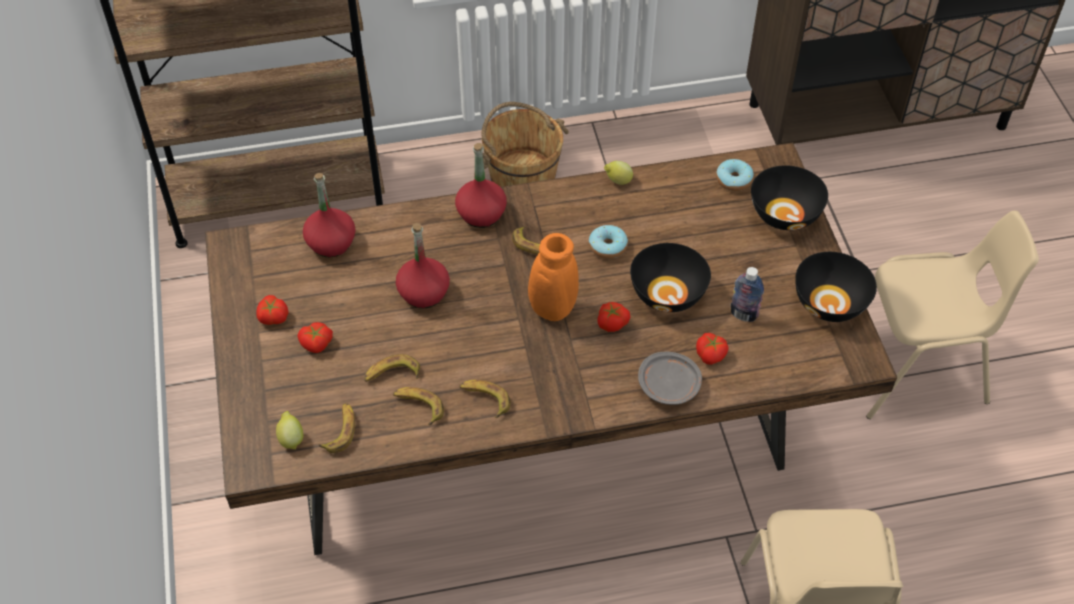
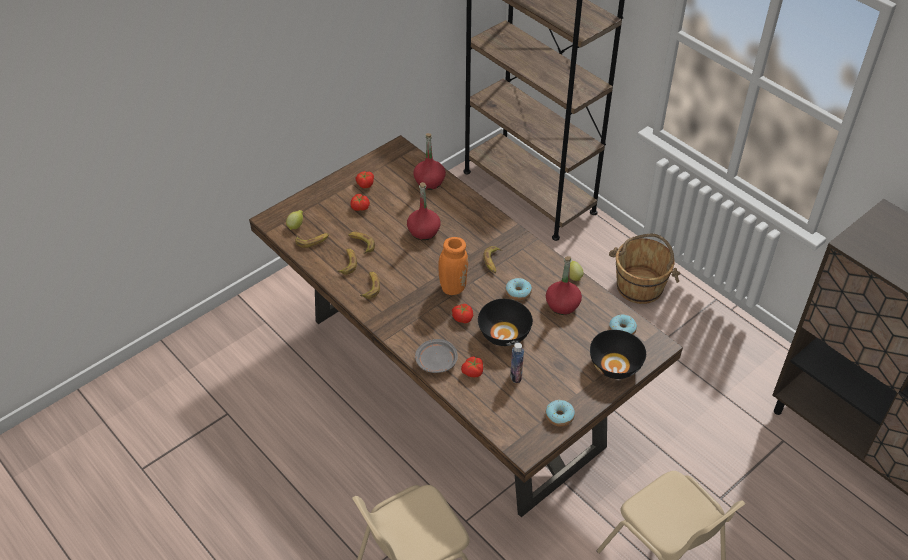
camera: 60 degrees right, 5 degrees down
(481, 214) = (498, 229): red bottle -> red bottle (562, 305)
(831, 303) = (559, 416): black bowl -> donut

